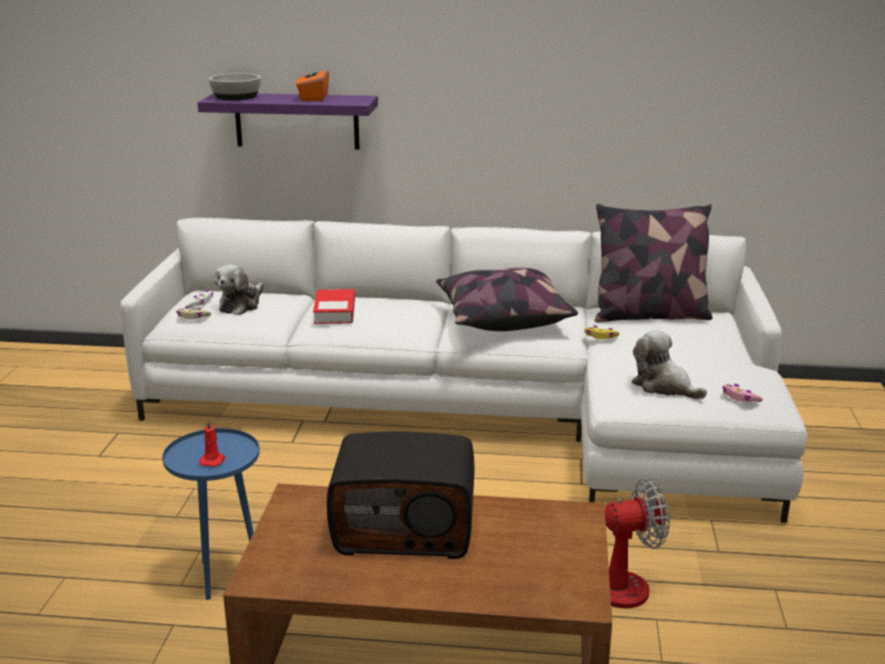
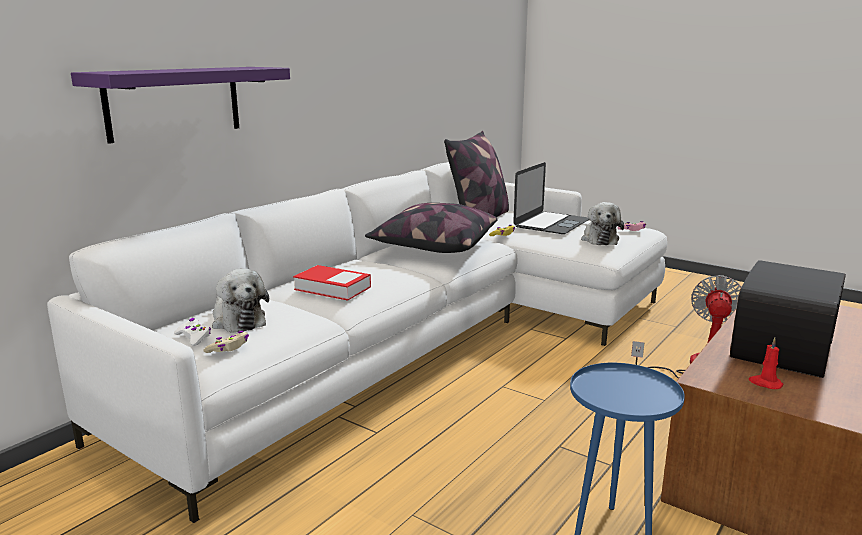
camera: 60 degrees left, 5 degrees down
(213, 460) = (639, 393): red candle -> red candle (765, 383)
(235, 96) = (125, 71): bowl -> none
(313, 98) = (212, 68): orange tissue box -> none
(664, 386) = (599, 239): plush toy -> plush toy turned 75 degrees counterclockwise
(684, 349) = (551, 223): none -> laptop

